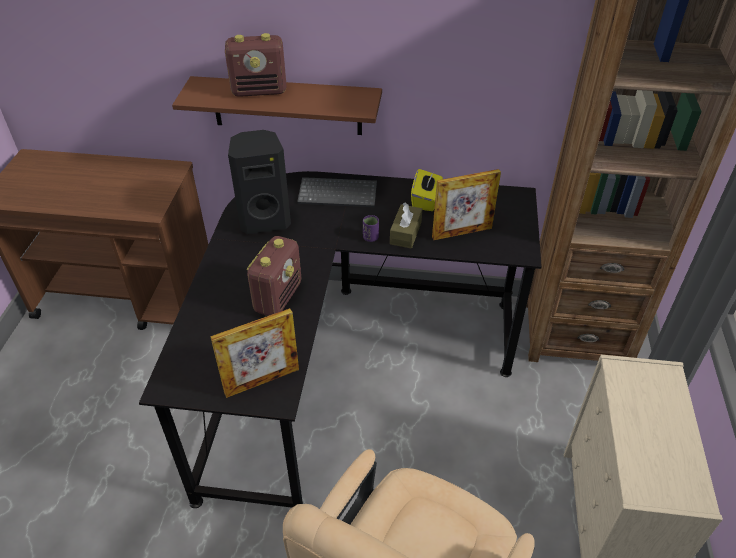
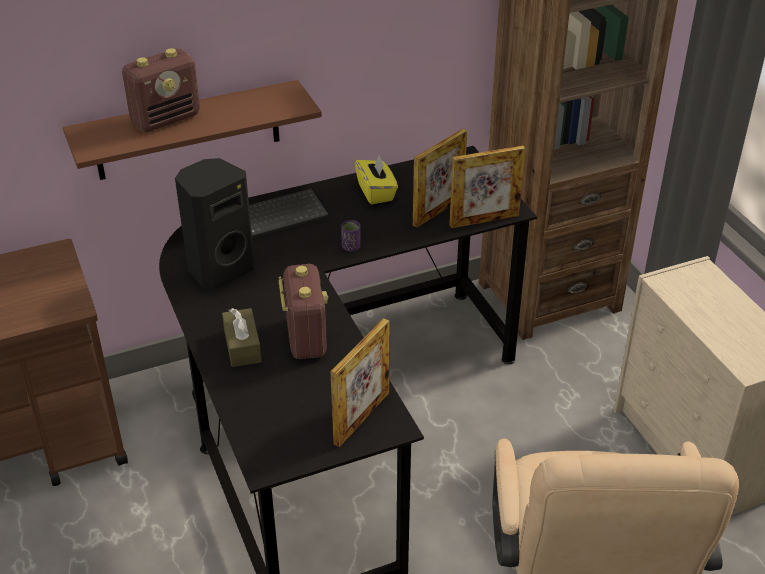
camera: 30 degrees left, 5 degrees down
(405, 233) = (383, 230): brown tissue box -> brown tissue box (242, 346)
(493, 254) = (484, 220): none -> picture frame

